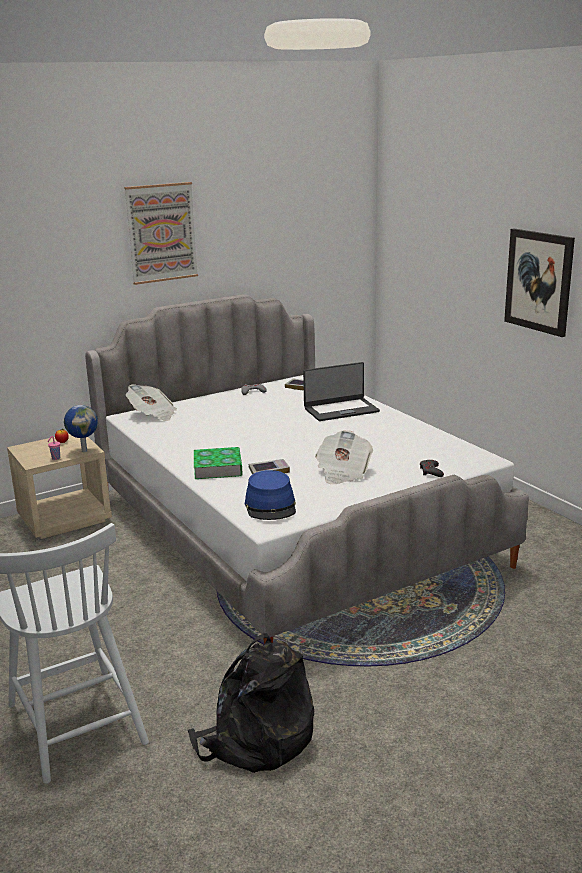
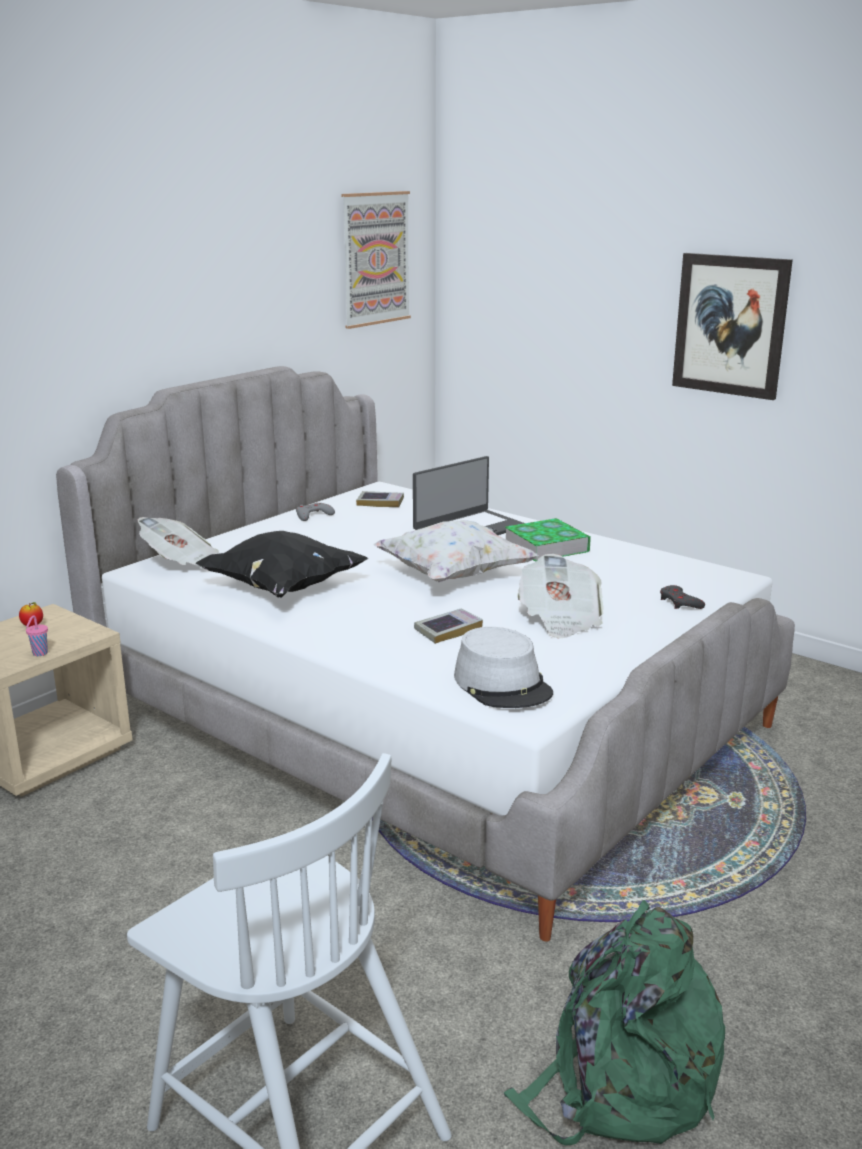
camera: 20 degrees left, 0 degrees up
(84, 450) = (83, 635): globe -> none
(161, 233) = (162, 267): picture -> picture (375, 259)
(196, 435) = (282, 588): none -> black pillow
(218, 468) = (364, 635): book -> book (546, 546)
(256, 740) = (621, 1081): black backpack -> green backpack
(271, 506) = (503, 684): blue hat -> grey hat
(303, 439) = (454, 576): none -> white pillow

